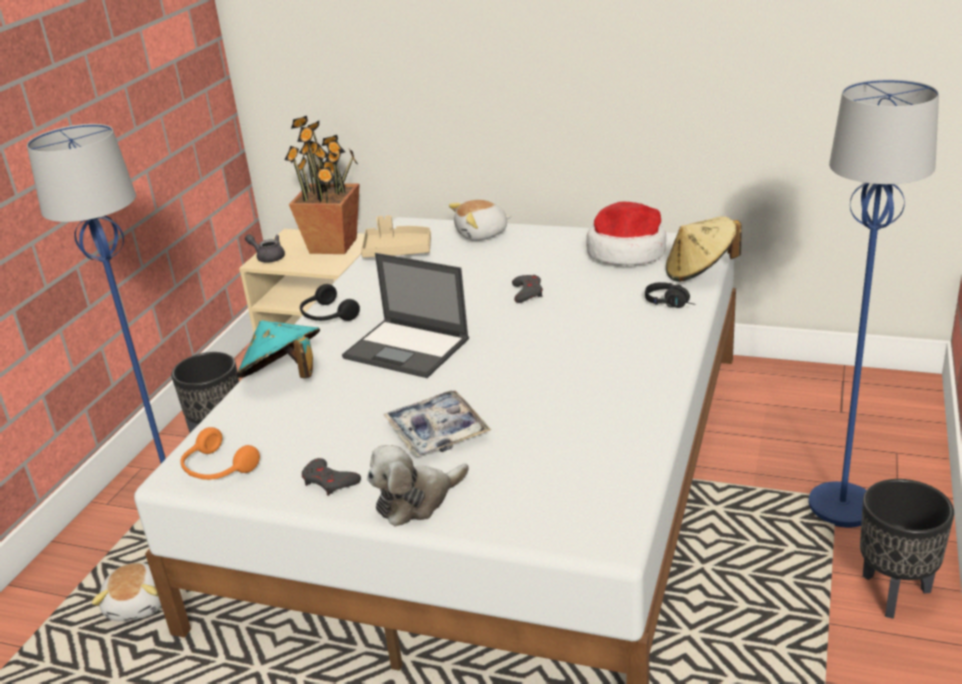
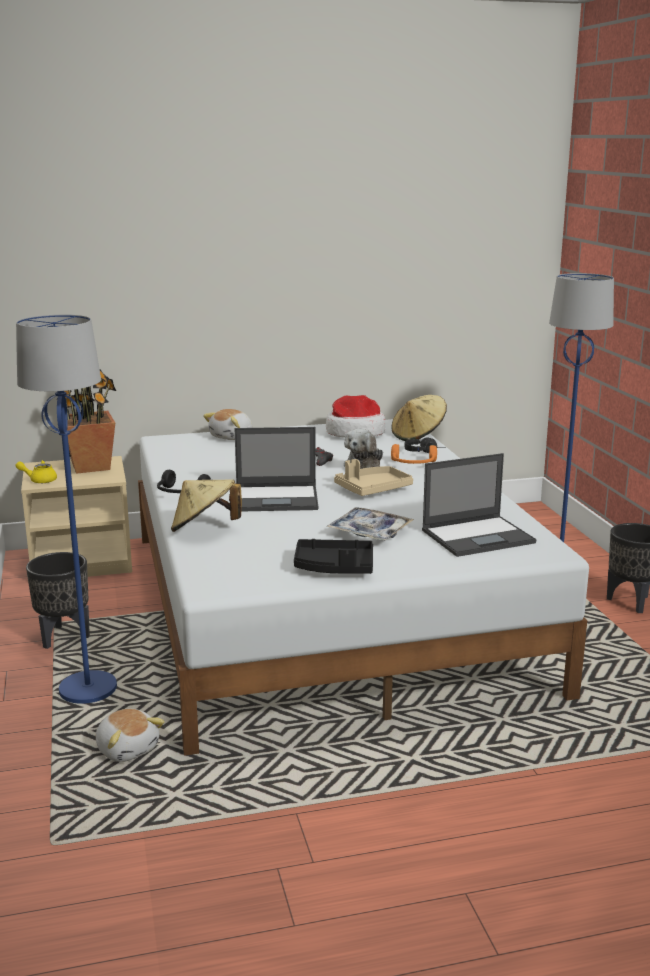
camera: 35 degrees left, 10 degrees down
(217, 469) = (236, 580): orange headphones -> orange headphones (413, 464)
(268, 257) = (39, 480): grey teapot -> yellow teapot
(284, 378) = (204, 528): turquoise hat -> beige hat
(329, 481) = (334, 568): grey game controller -> black tray
(397, 250) = (177, 453): beige tray -> beige tray (372, 489)
(416, 500) = (410, 563): plush toy -> plush toy (364, 467)
(552, 478) = (479, 536): none -> laptop

